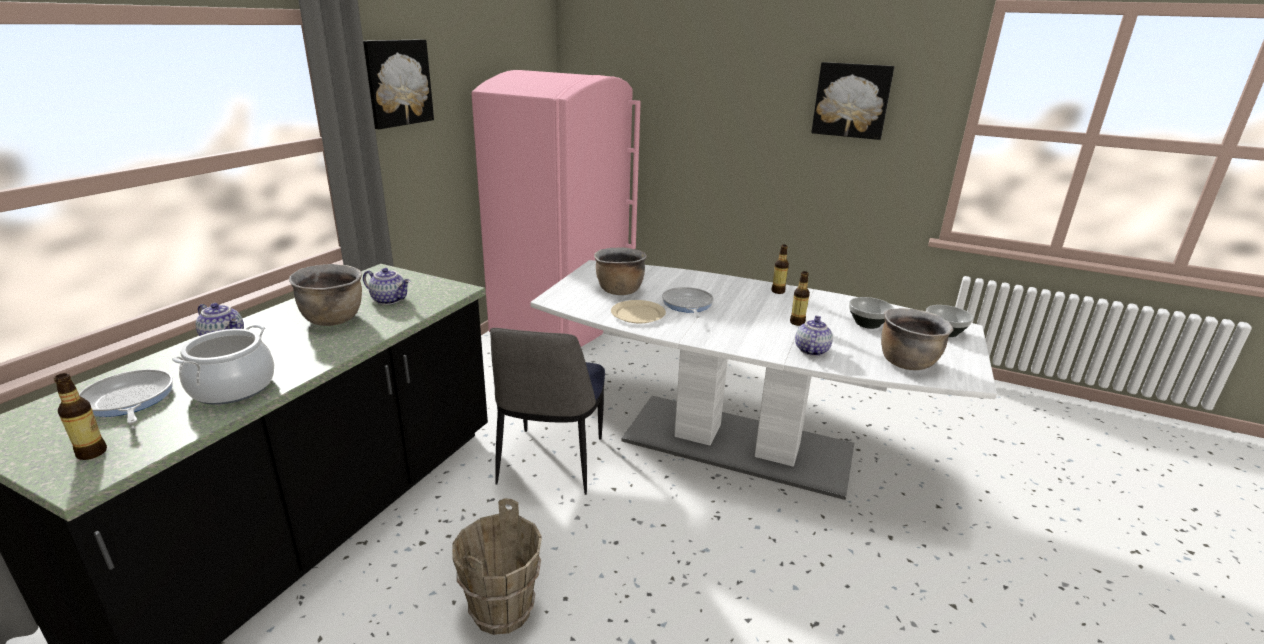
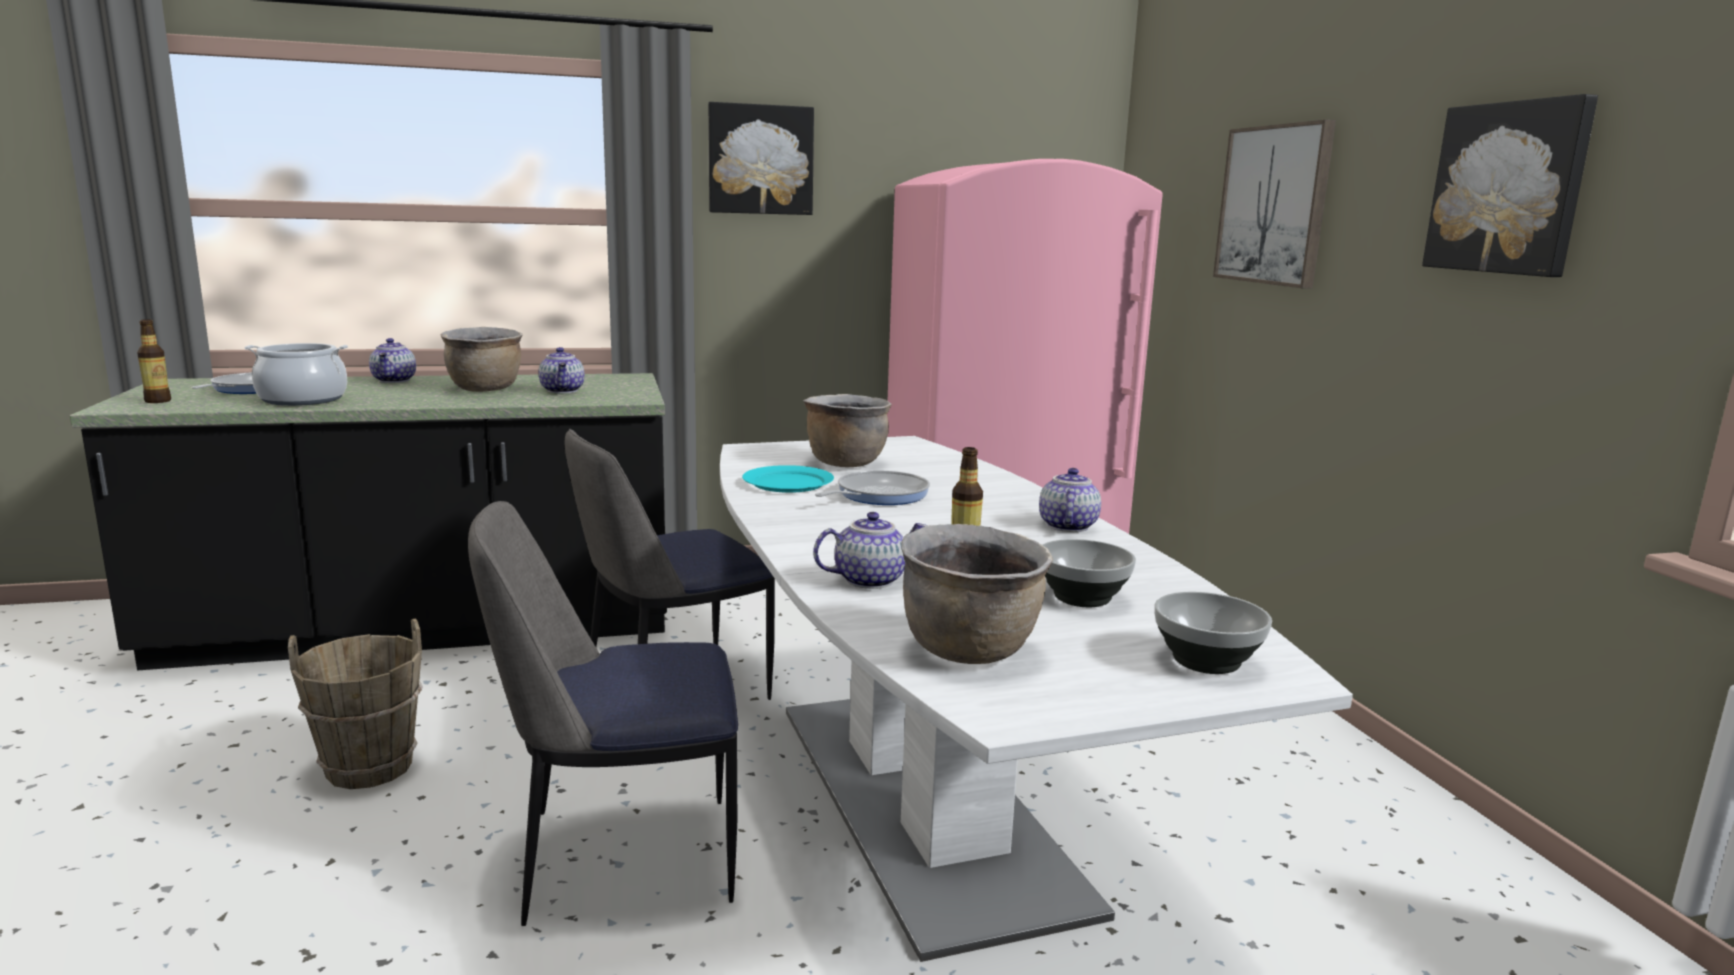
camera: 50 degrees right, 10 degrees down
(638, 314) = (788, 483): beige plate -> turquoise plate
(701, 97) = (1274, 205): none -> picture
(701, 546) = (621, 857): none -> chair
(778, 291) = (1066, 526): bottle -> teapot

